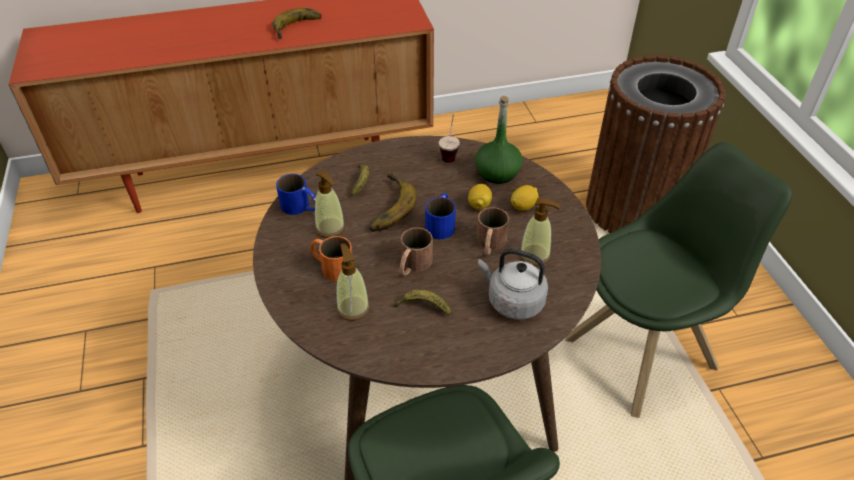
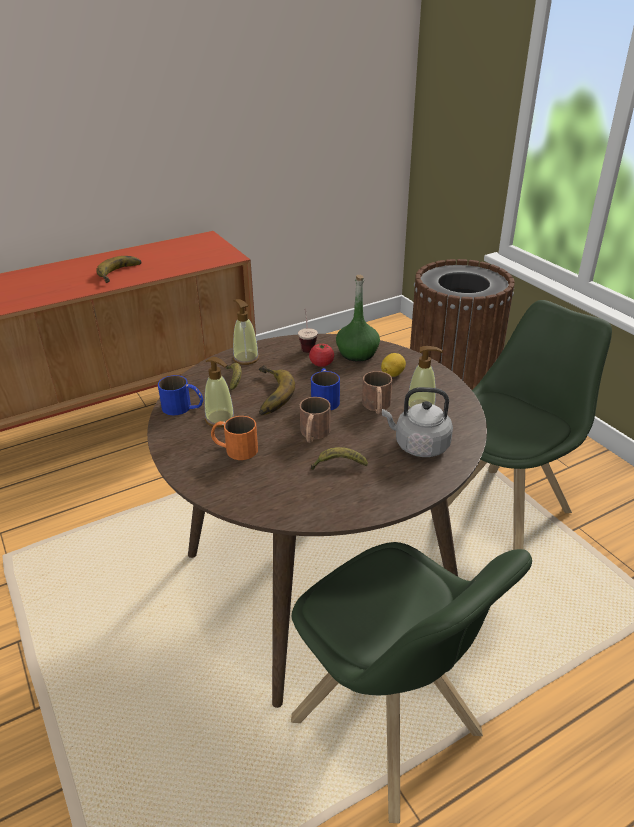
camera: 15 degrees left, 10 degrees down
(353, 308) = (271, 478): soap dispenser -> soap dispenser (246, 358)
(455, 179) = (321, 364): none -> tomato
(479, 205) = (352, 379): lemon -> none

